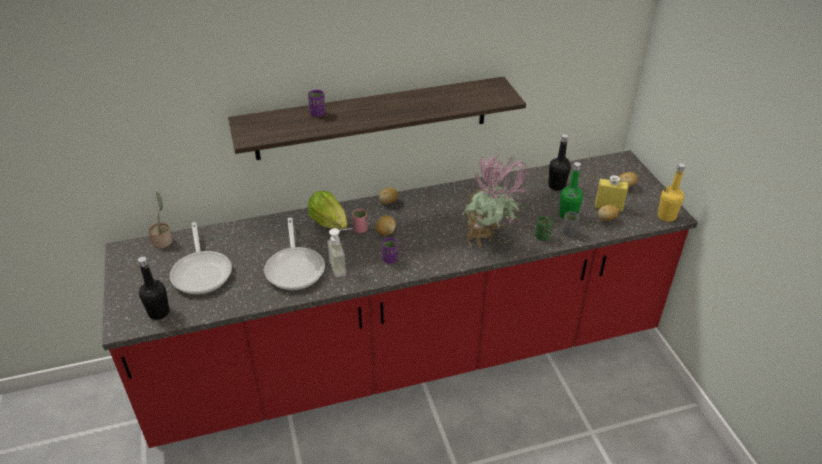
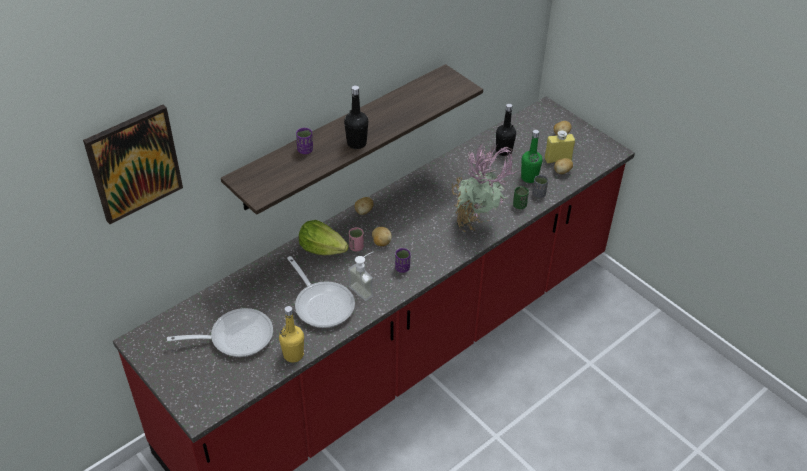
camera: 25 degrees left, 5 degrees up
(128, 70) = (134, 163): none -> picture
(159, 313) = (224, 389): black bottle -> black bottle (356, 143)
(163, 241) = (172, 319): potted plant -> none
(202, 272) = (236, 337): frying pan -> frying pan turned 60 degrees counterclockwise
(666, 216) = (608, 155): yellow bottle -> yellow bottle (293, 355)

